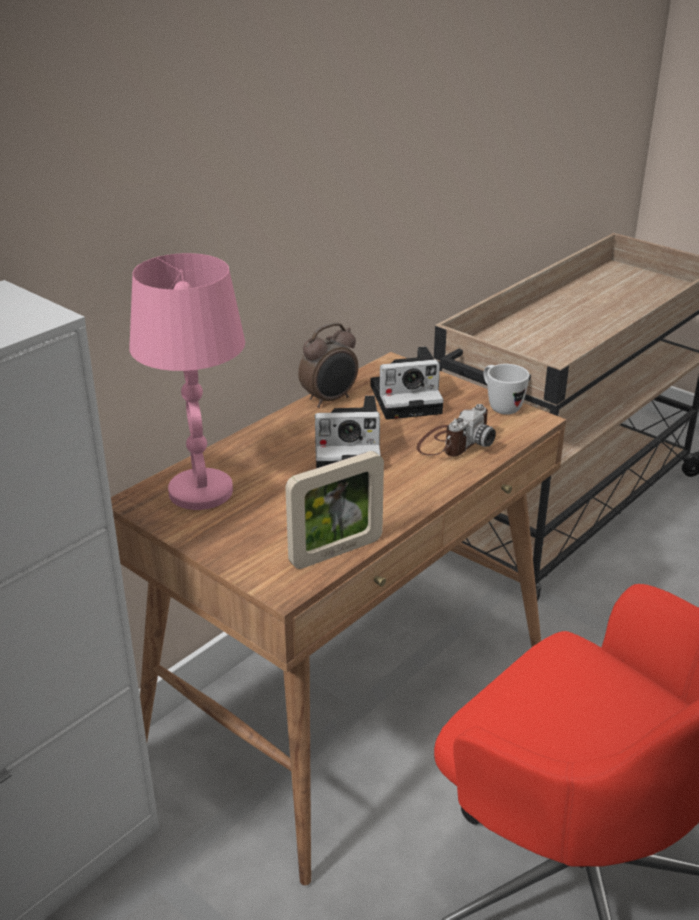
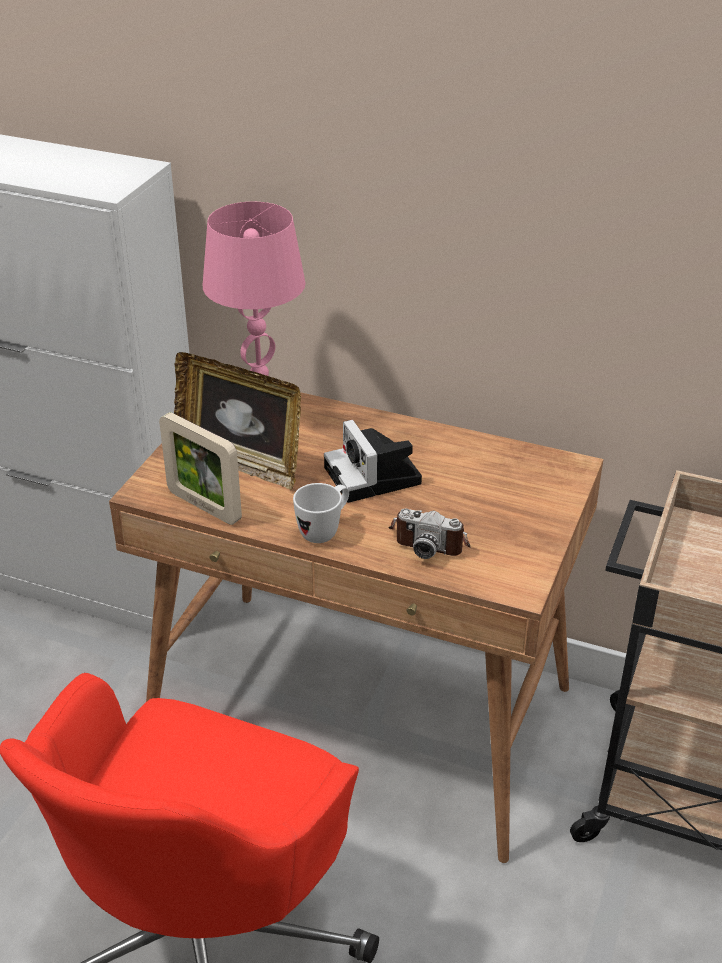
camera: 70 degrees right, 5 degrees up
(274, 518) = (240, 462): none -> picture frame
(330, 400) = (464, 444): alarm clock -> none
(408, 398) = (503, 491): camera -> none
(500, 406) = (533, 558): white mug -> white mug (324, 531)

